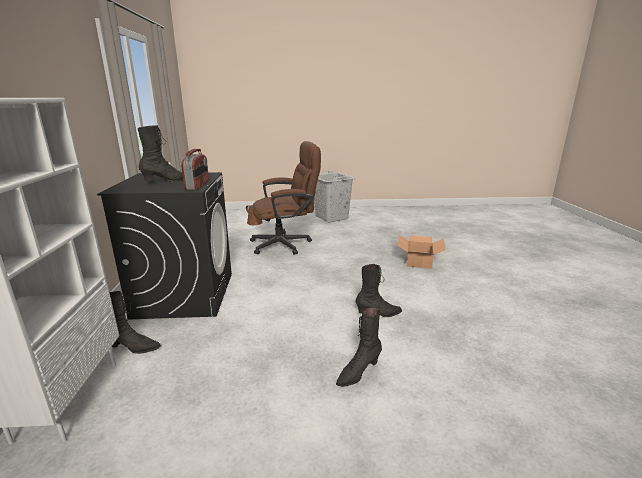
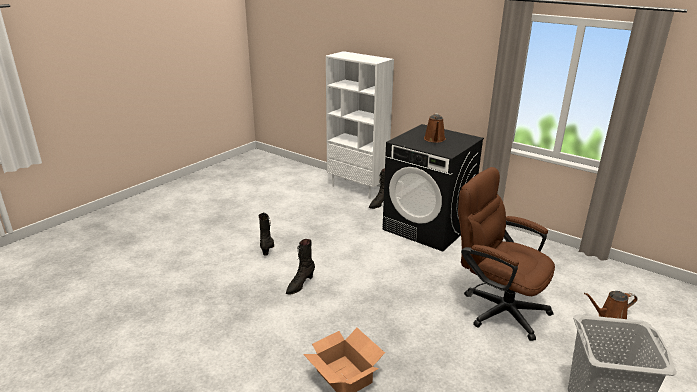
camera: 130 degrees right, 5 degrees up
(168, 181) = (434, 139): black boot -> brown watering can
(197, 185) = (407, 143): radio -> none
(286, 244) = (497, 308): brown office chair -> brown office chair turned 105 degrees clockwise

